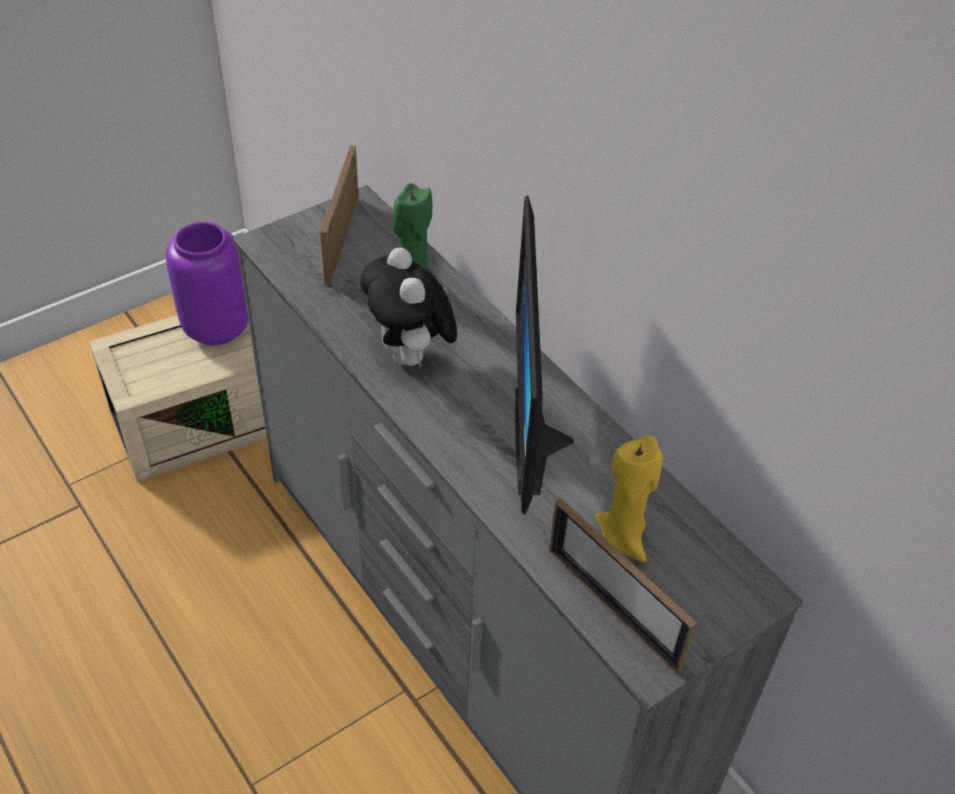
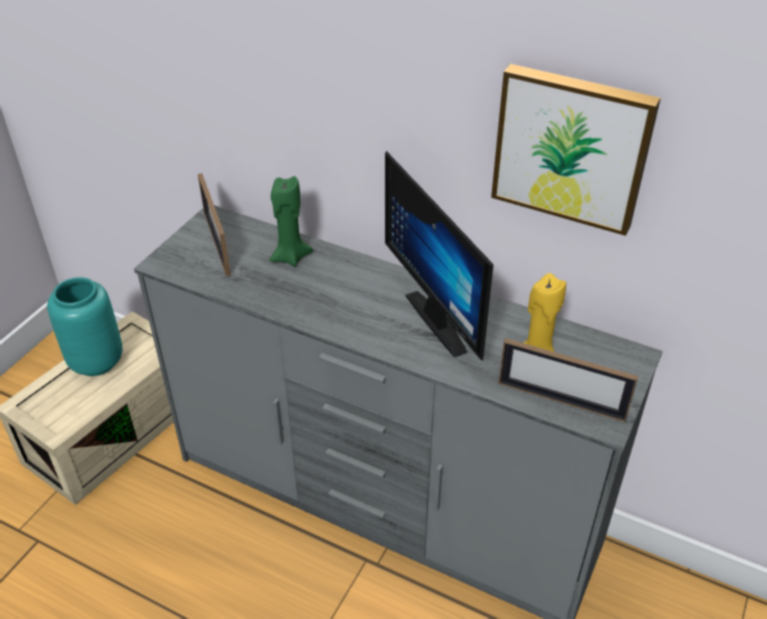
camera: 25 degrees left, 5 degrees down
(218, 328) = (97, 361): purple vase -> turquoise vase
(410, 357) = (321, 300): plush toy -> none
(740, 275) = (572, 147): none -> picture

